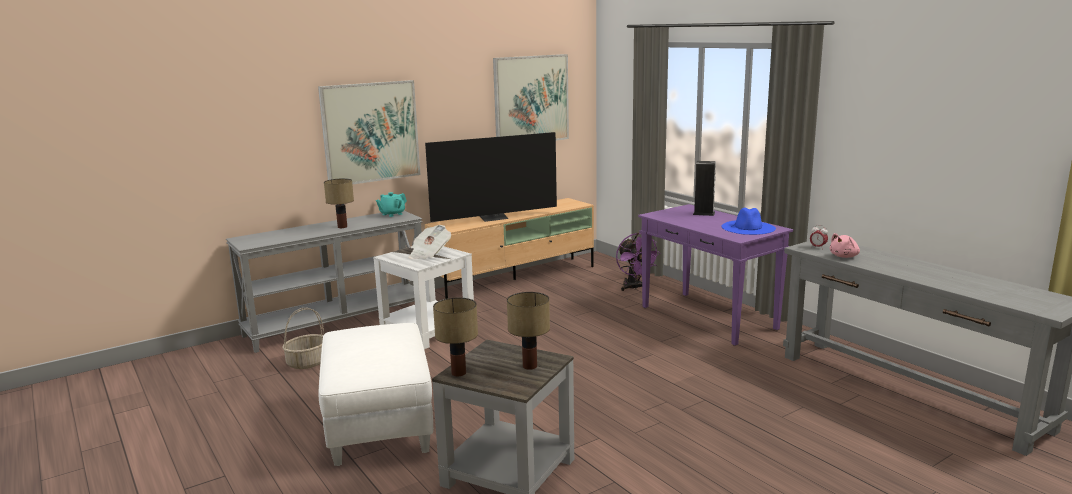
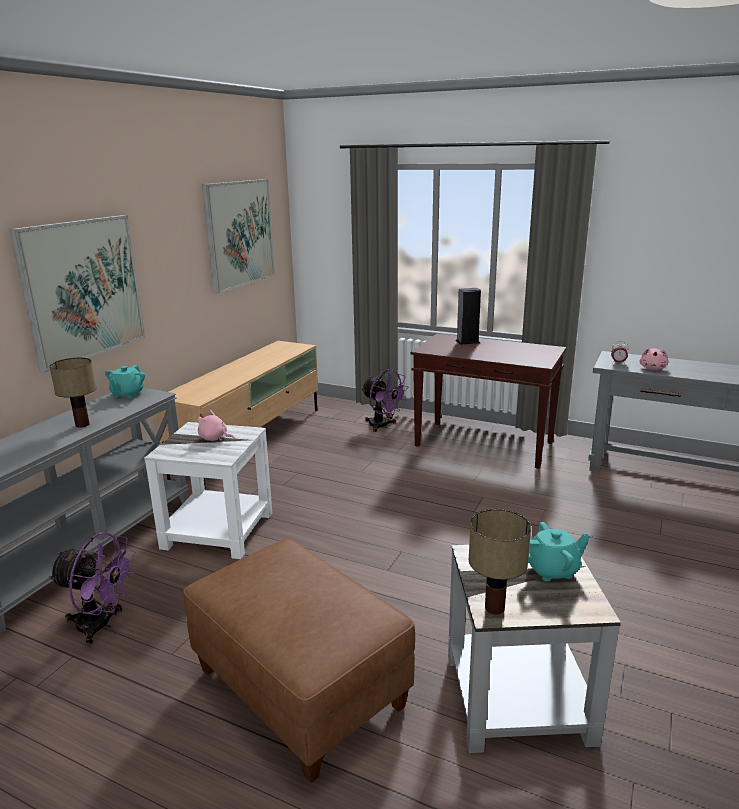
camera: 30 degrees left, 5 degrees up
(308, 362) = (101, 625): basket -> purple fan
(378, 424) = (298, 689): white ottoman -> brown ottoman
(429, 254) = (214, 438): newspaper -> pink plush toy
(494, 218) = (230, 377): television -> none
(529, 366) = (552, 570): table lamp -> turquoise teapot
(709, 318) = (485, 444): purple console table -> brown console table
(748, 227) = (530, 351): blue hat -> none

